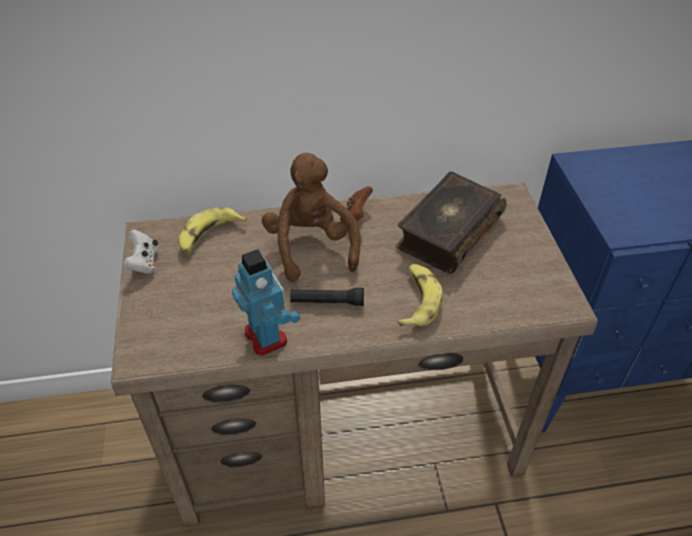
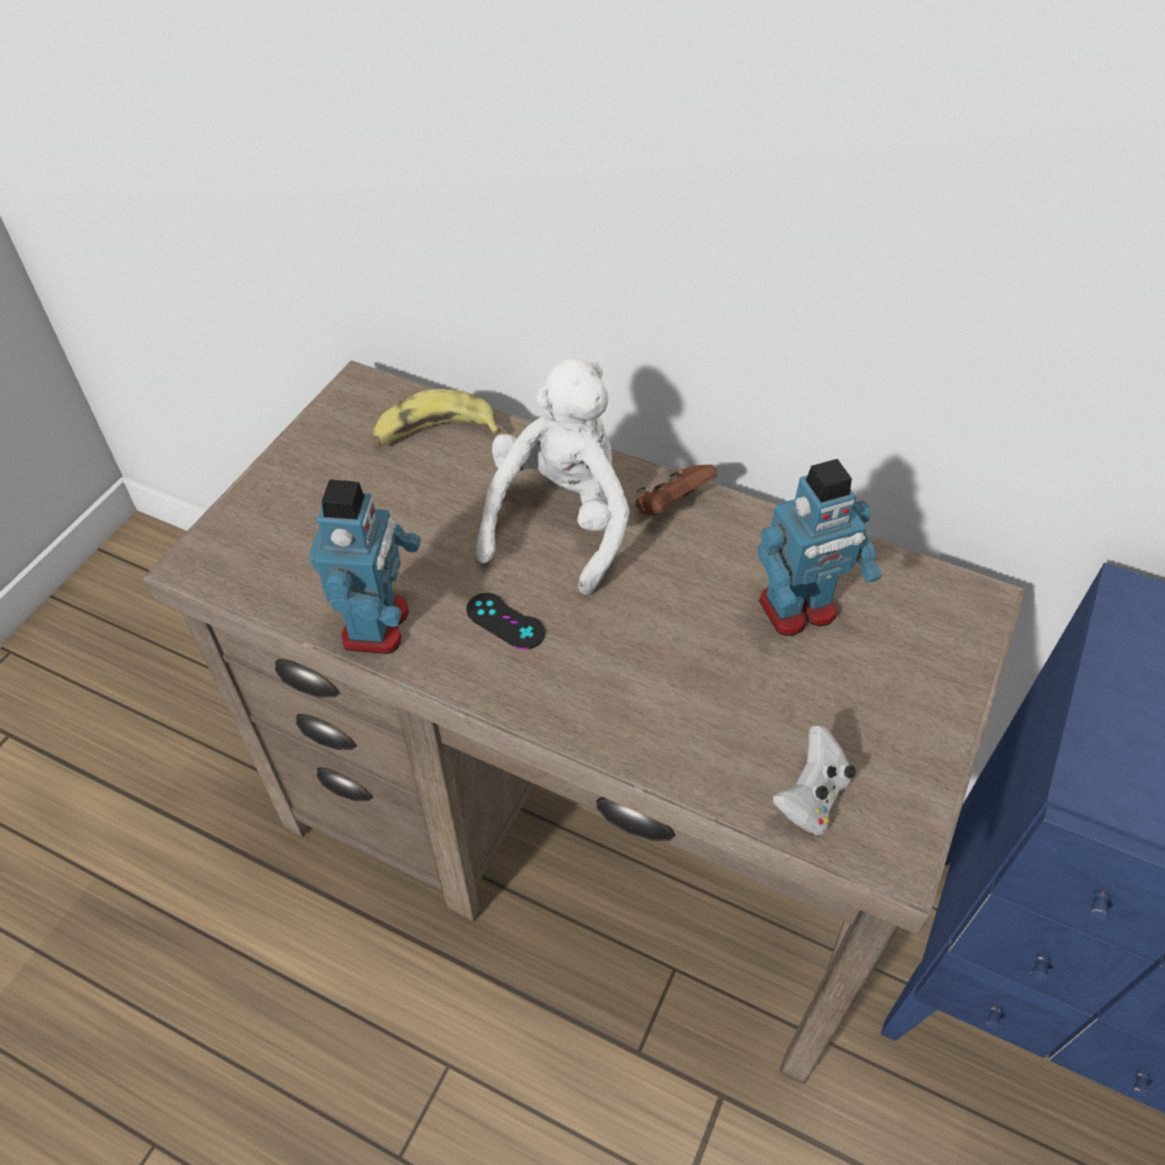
camera: 35 degrees right, 5 degrees up
(144, 262) = (321, 430): white game controller -> white game controller (811, 797)
(311, 247) = (560, 522): brown plush toy -> white plush toy
(327, 302) = (505, 621): black flashlight -> black game controller
(417, 300) = (642, 696): banana -> none
(448, 232) = (798, 610): book -> toy robot

